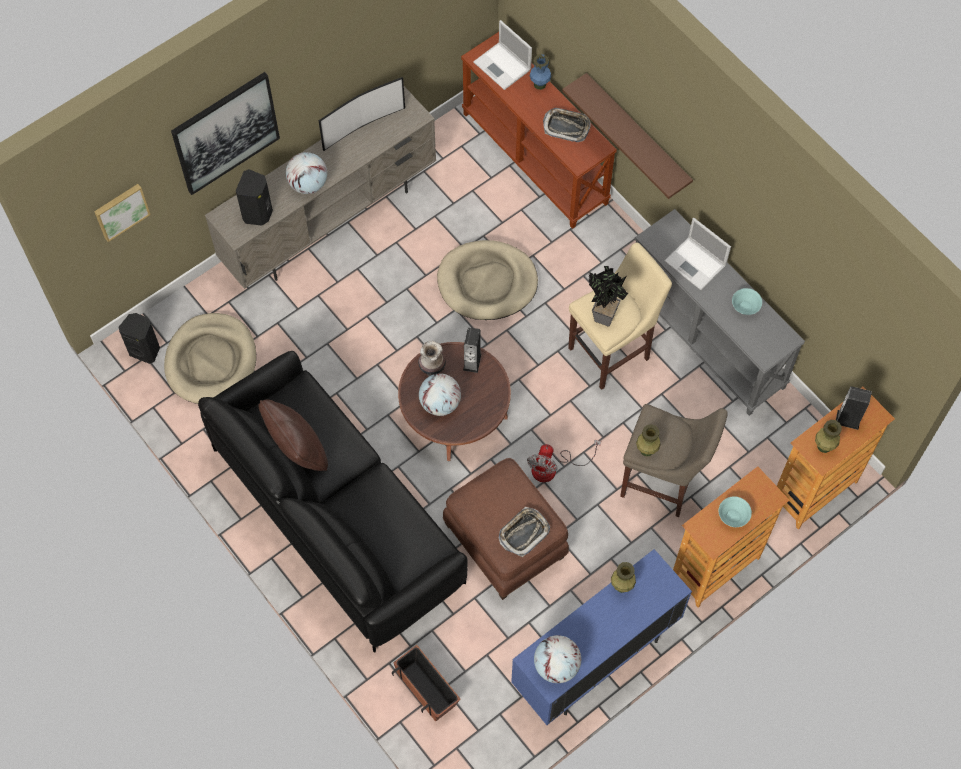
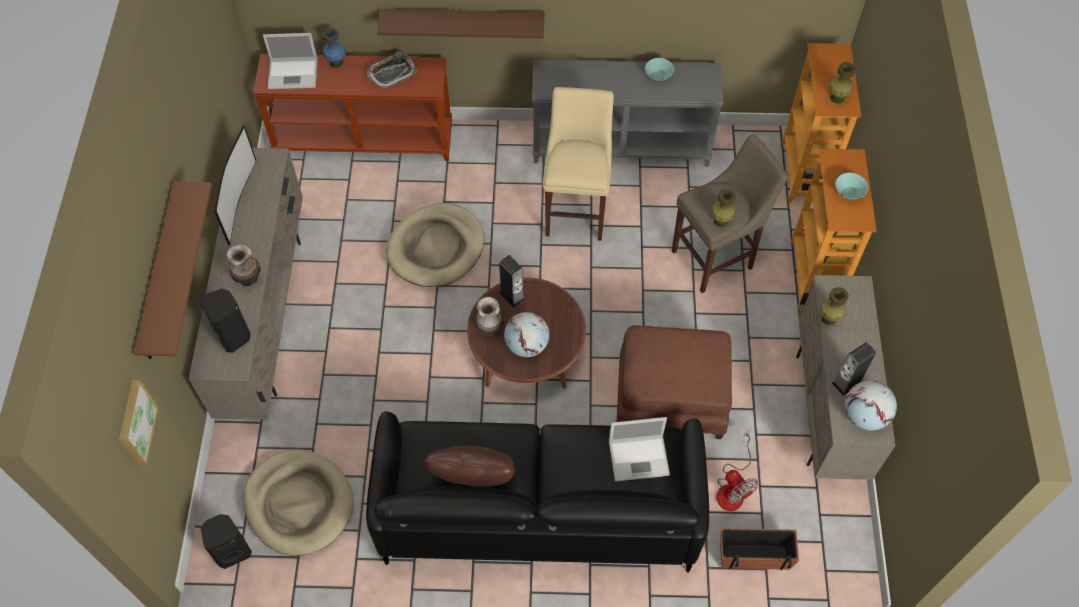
camera: 50 degrees left, 5 degrees down
(225, 133) = (160, 274): picture -> brown shelf
(308, 184) = (248, 278): globe -> vase
(523, 533) = (707, 363): tray -> none
(553, 467) = (637, 320): fan -> fan (732, 488)
(595, 660) = (826, 411): blue cabinet -> beige cabinet
(601, 314) = (576, 167): potted plant -> none
(696, 264) = (593, 79): laptop -> laptop (640, 457)
(848, 419) = (827, 70): speaker -> speaker (846, 383)

